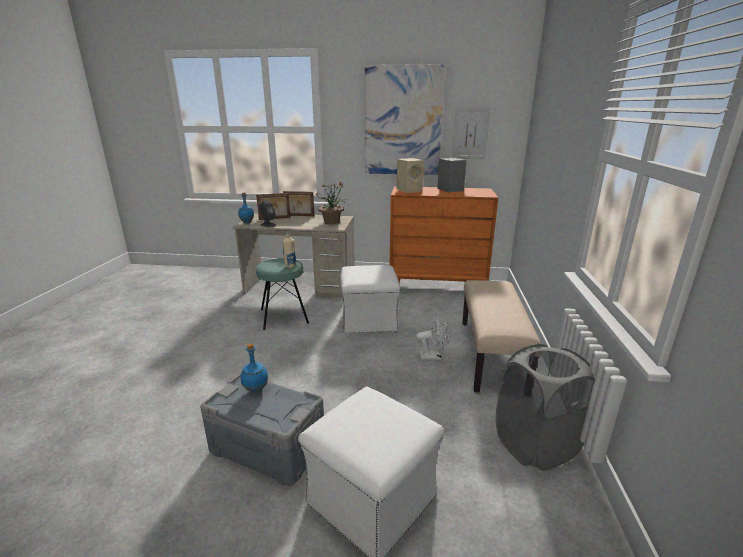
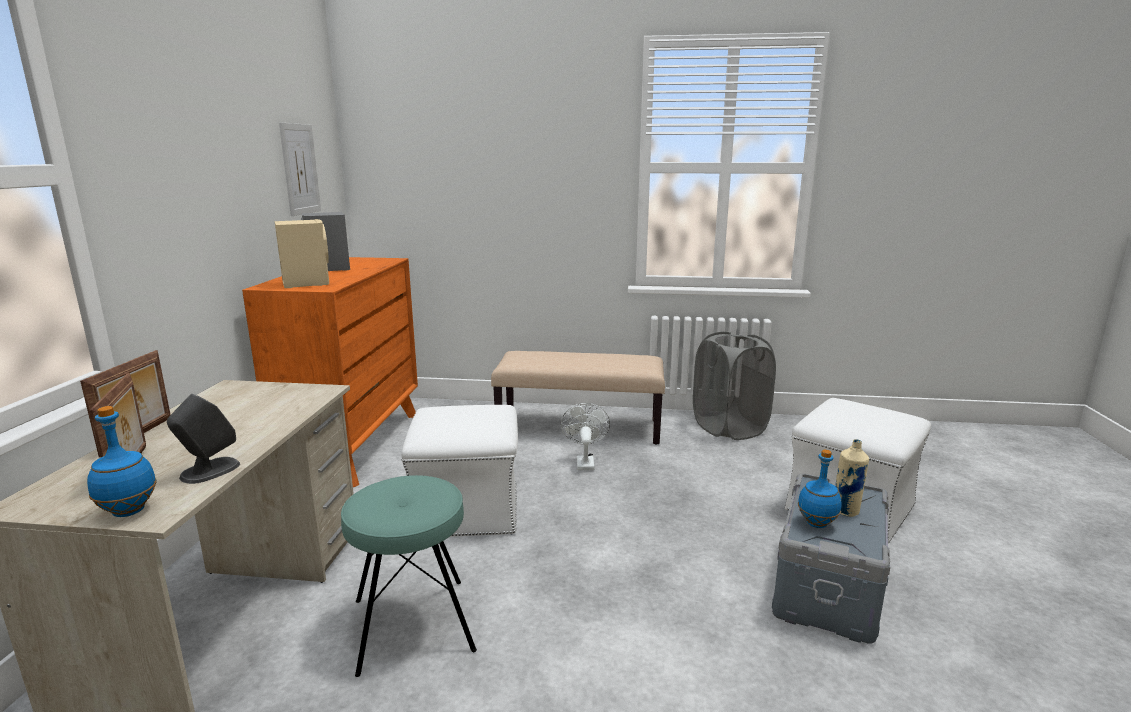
camera: 90 degrees left, 5 degrees down
(290, 266) = (423, 483): beige bottle -> beige bottle (845, 511)
(332, 222) = (261, 396): potted plant -> none
(403, 121) = (222, 149): picture -> none

